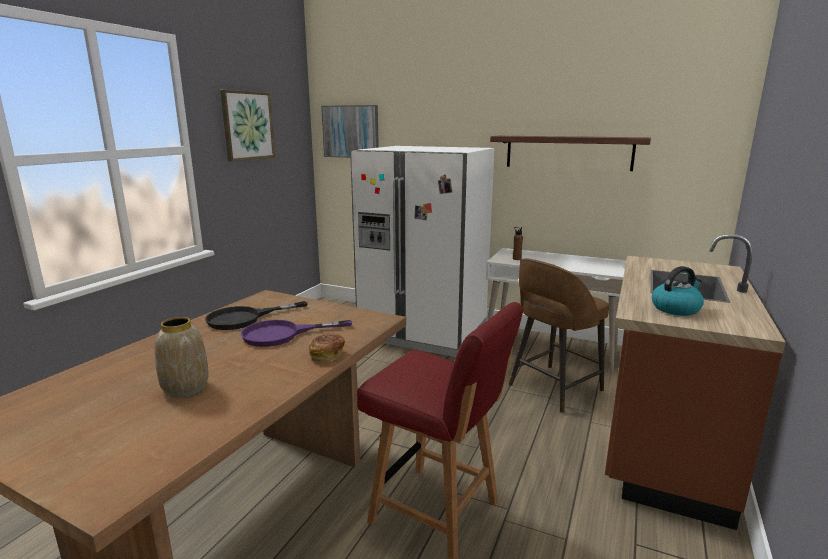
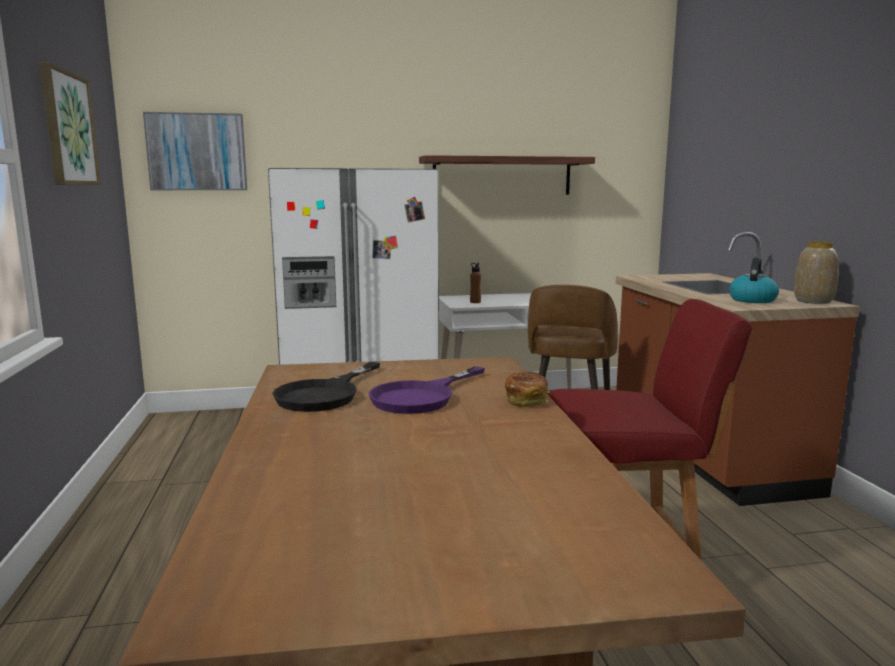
camera: 35 degrees left, 5 degrees down
(185, 389) = (452, 468): vase -> vase (813, 301)

